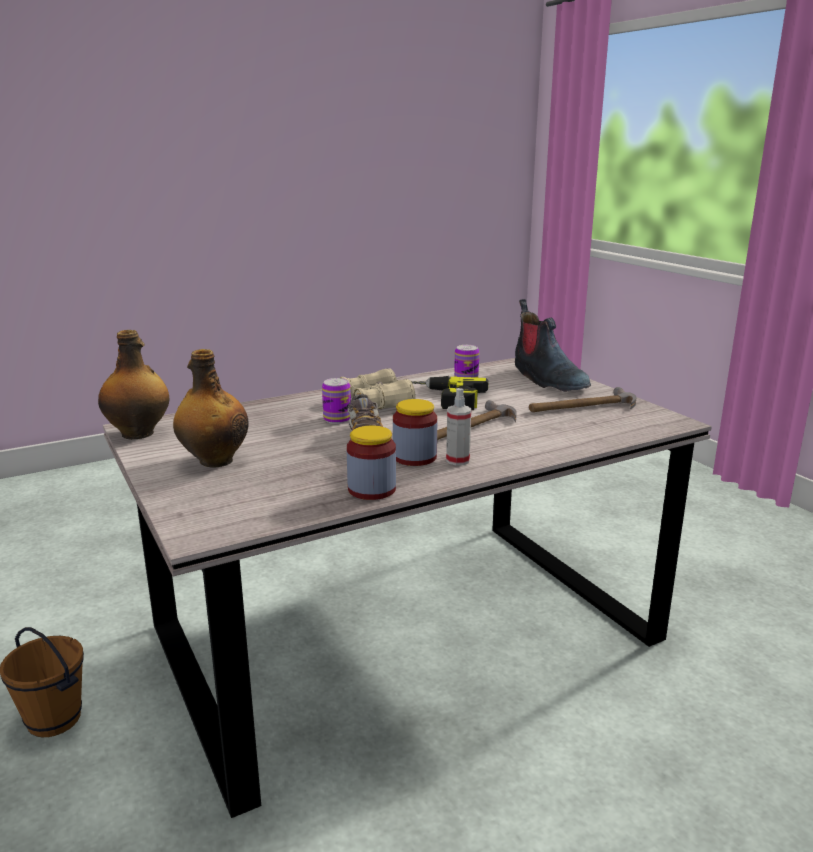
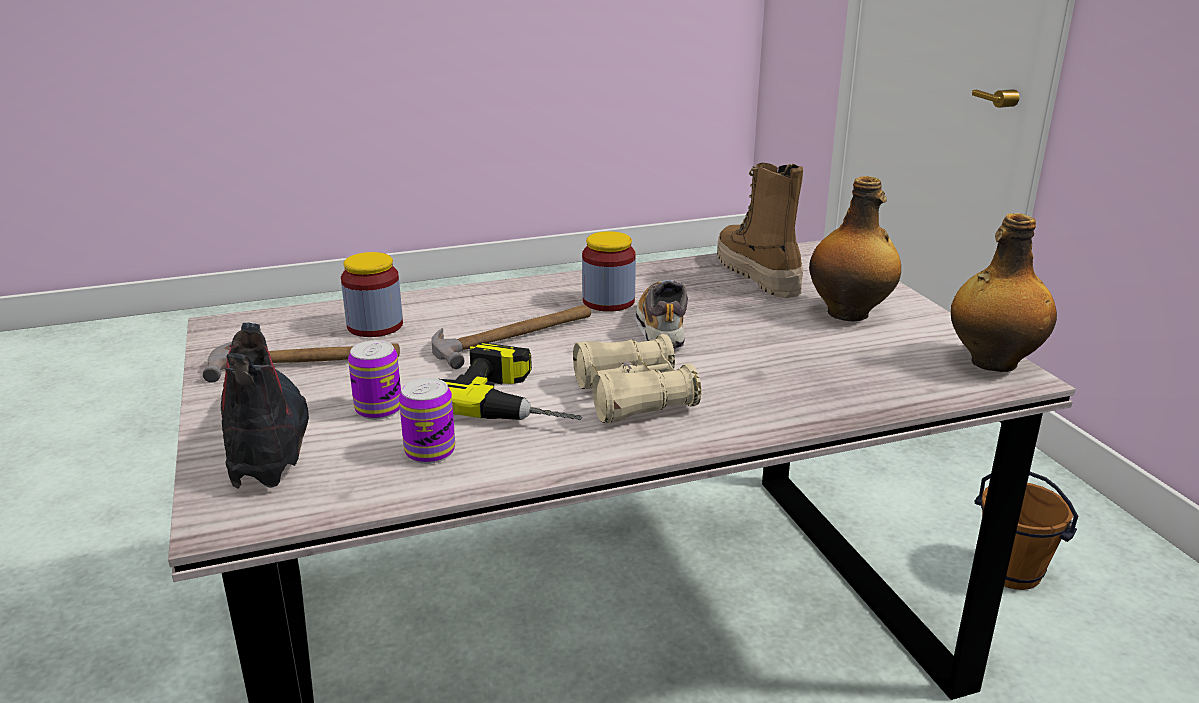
camera: 170 degrees left, 5 degrees up
(281, 493) = (757, 275): none -> boot
(337, 419) = (701, 367): can -> can (378, 409)
(372, 489) = (665, 272): jar -> jar (375, 326)
(458, 460) = (561, 294): spray bottle -> none

